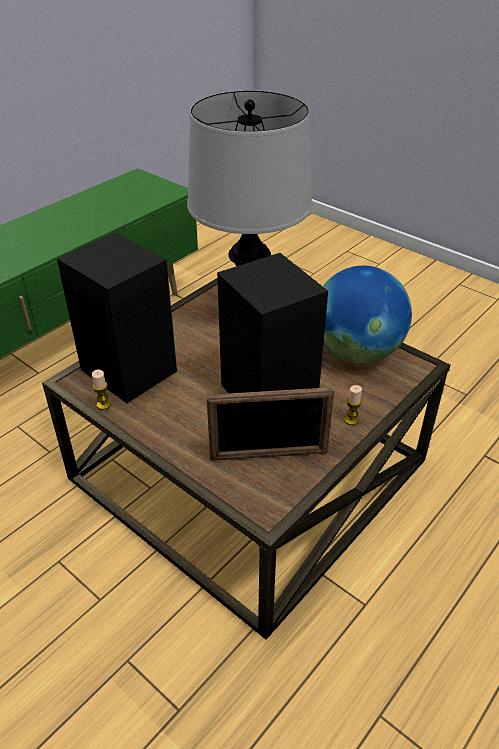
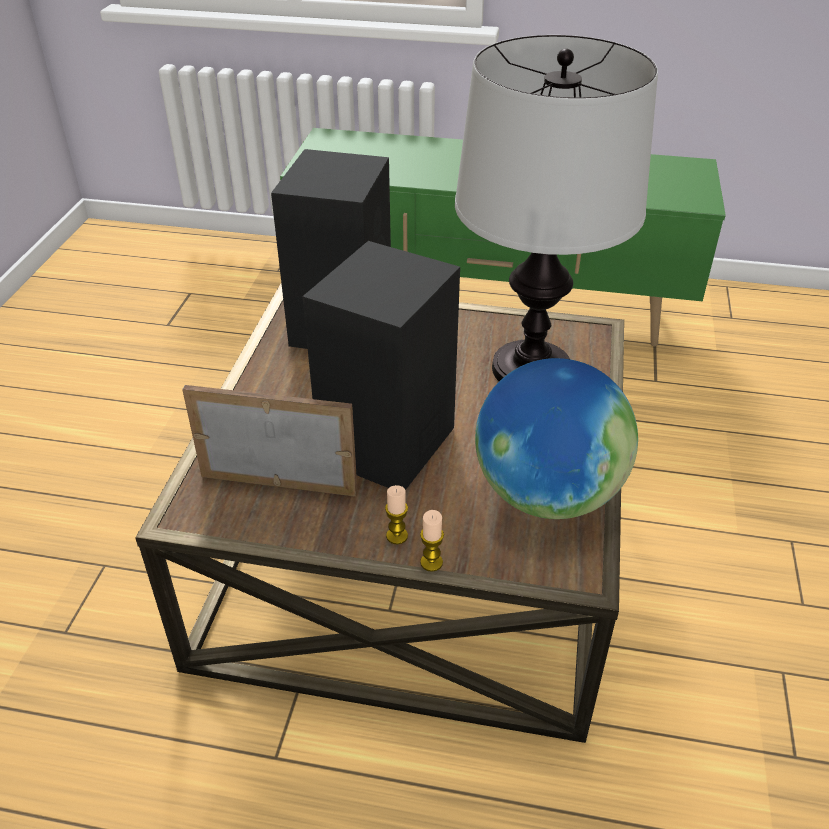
camera: 60 degrees right, 0 degrees up
(103, 405) = (275, 333): candle -> candle (431, 562)
(268, 455) = (279, 483): picture frame -> picture frame turned 135 degrees clockwise

